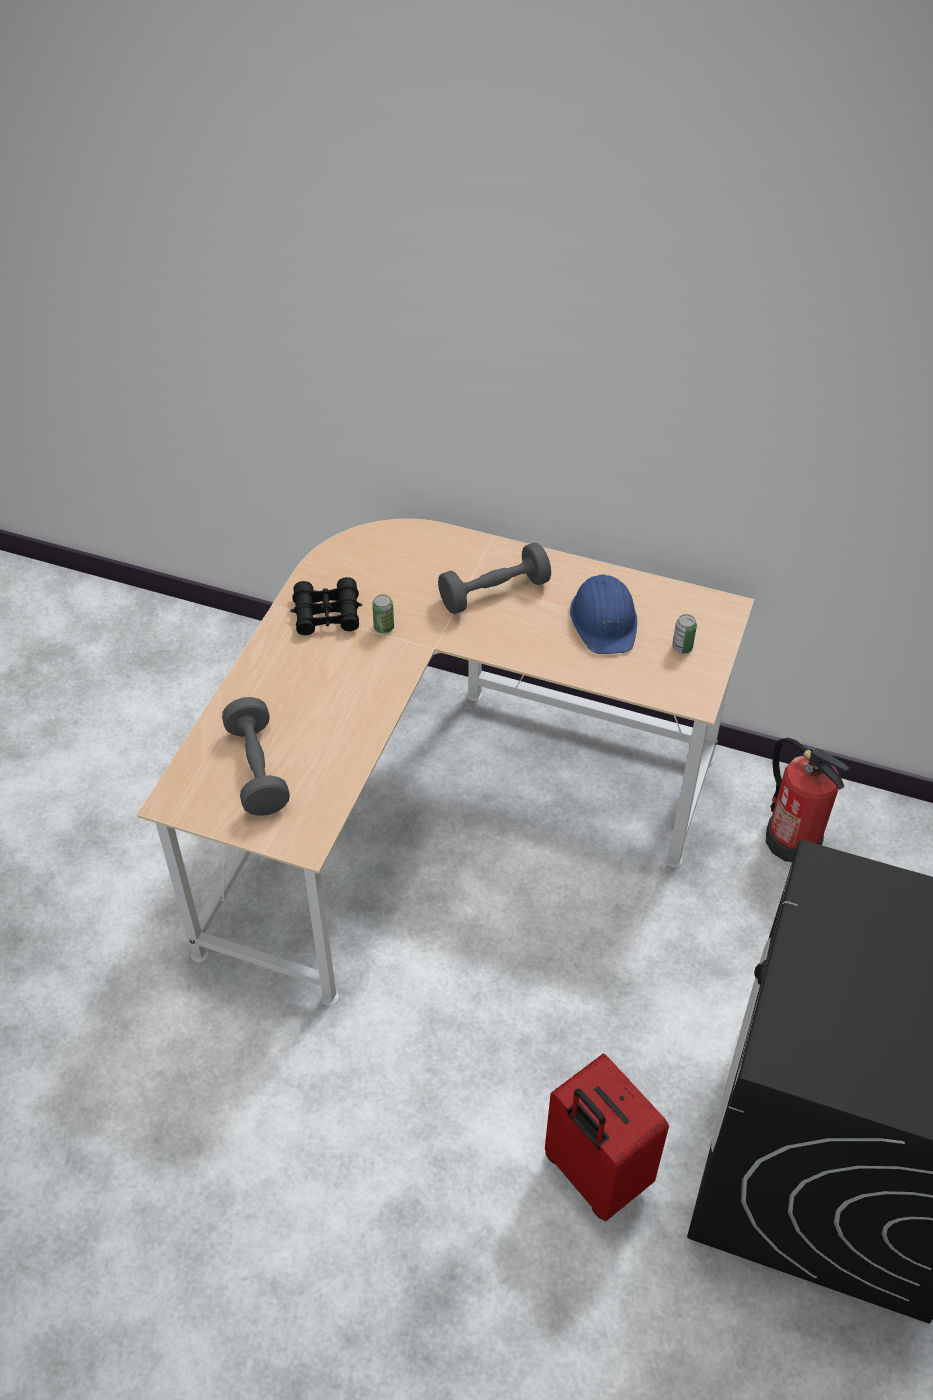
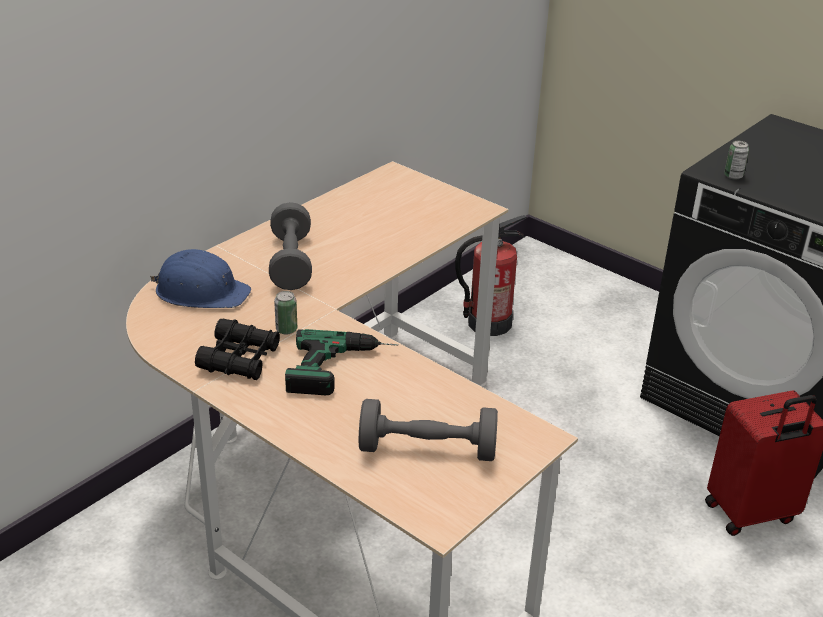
camera: 70 degrees left, 15 degrees down
(344, 682) = (343, 368): none -> power drill
(604, 620) = (367, 222): blue hard hat -> blue hard hat (201, 292)
(682, 647) = (422, 199): can -> can (733, 176)

